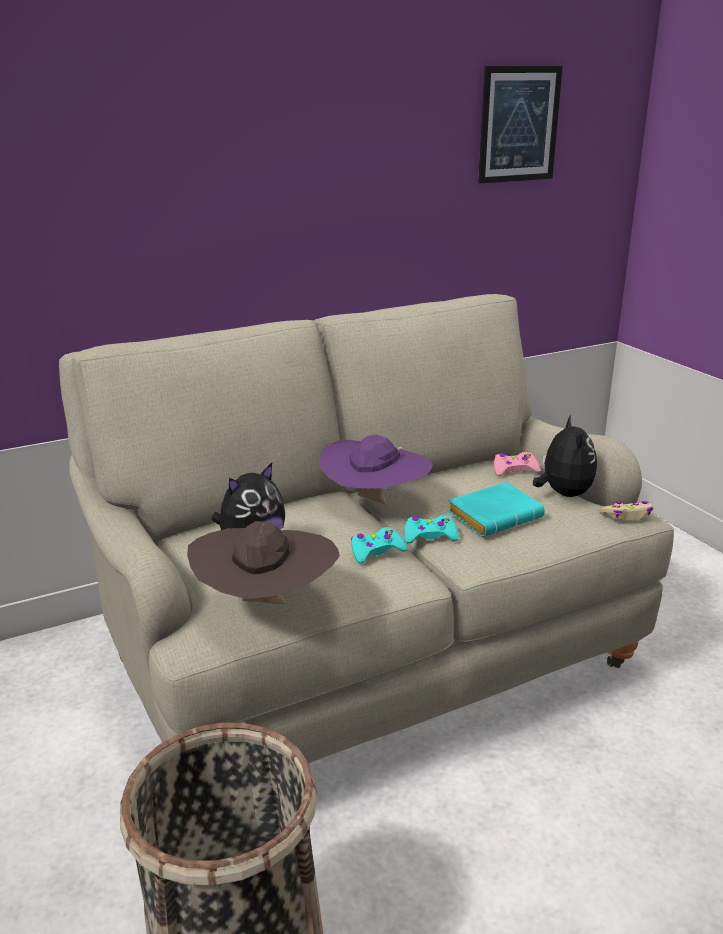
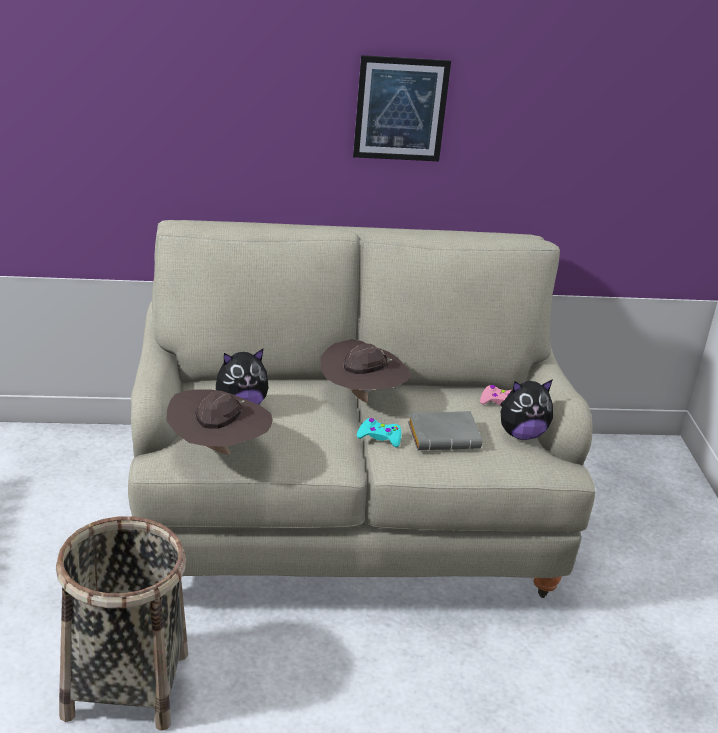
camera: 20 degrees right, 5 degrees up
(374, 503) = (361, 399): purple hat -> brown hat
(376, 551) = (327, 437): turquoise game controller -> none
(495, 515) = (445, 436): turquoise book -> grey book
(519, 124) = (618, 84): picture -> picture (400, 109)
(563, 493) = (521, 434): plush toy -> plush toy turned 60 degrees clockwise
(627, 516) = (555, 468): beige game controller -> none

